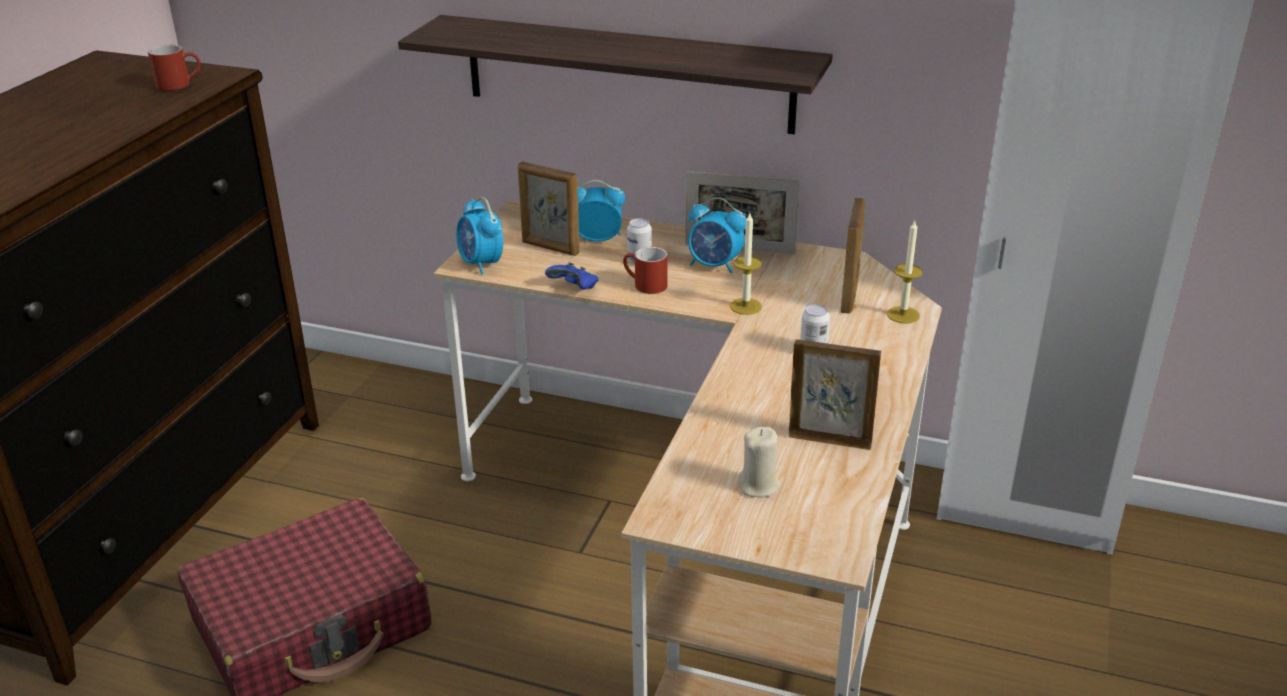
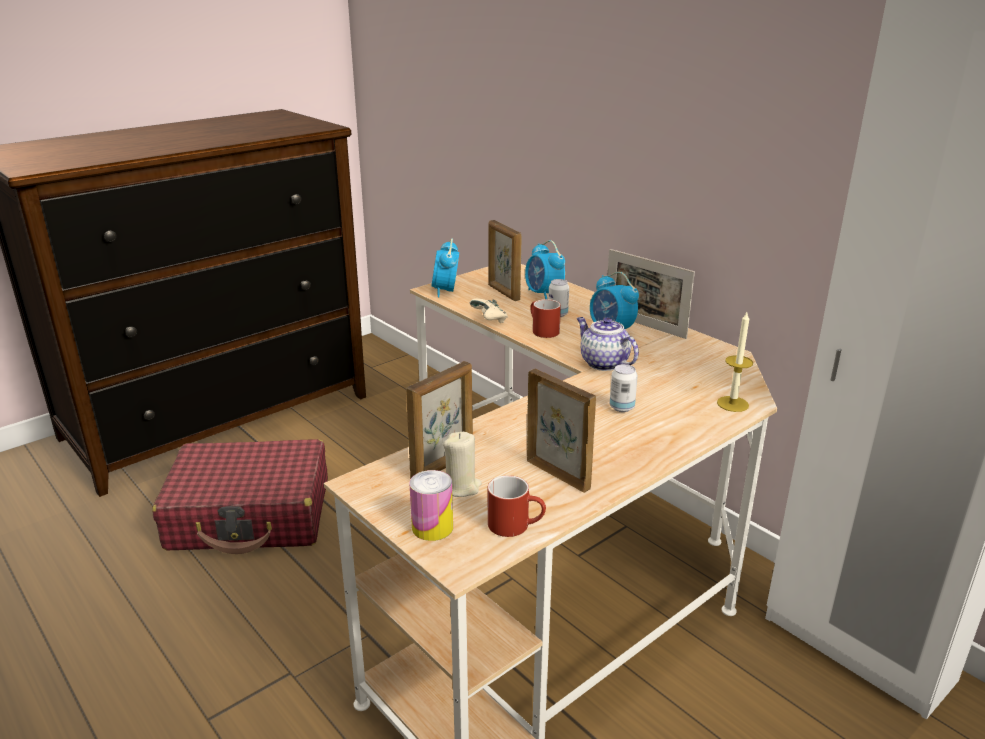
camera: 30 degrees right, 5 degrees down
(180, 84) = (293, 127): red mug -> red mug (516, 525)
(575, 288) = (489, 320): blue game controller -> beige game controller
(597, 238) = (543, 294): alarm clock -> alarm clock turned 150 degrees counterclockwise
(627, 74) = (594, 166): shelf -> none
(745, 306) = (603, 363): candle -> teapot
(778, 534) = (432, 527): none -> can
(849, 296) = (699, 378): picture frame -> picture frame (443, 466)

